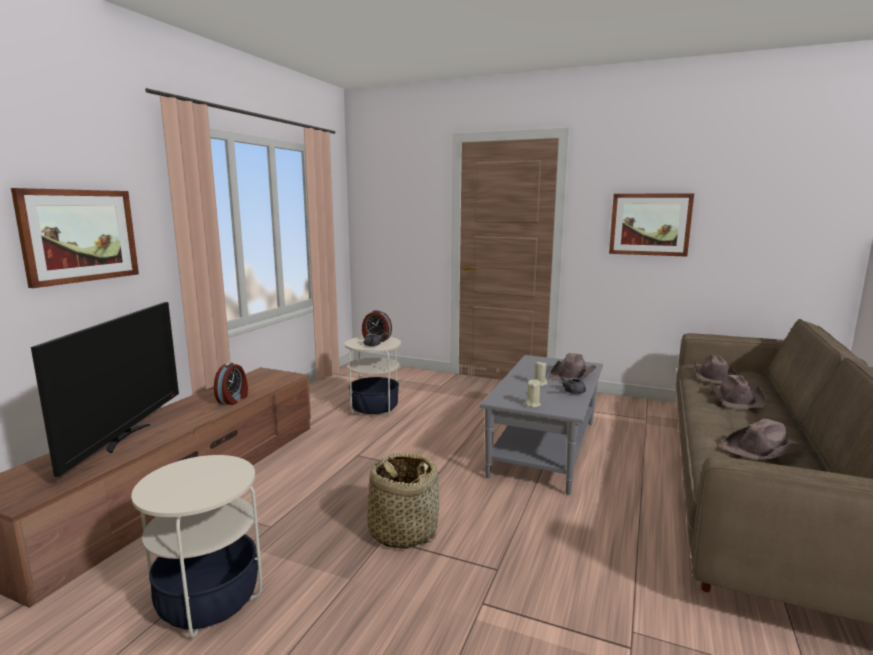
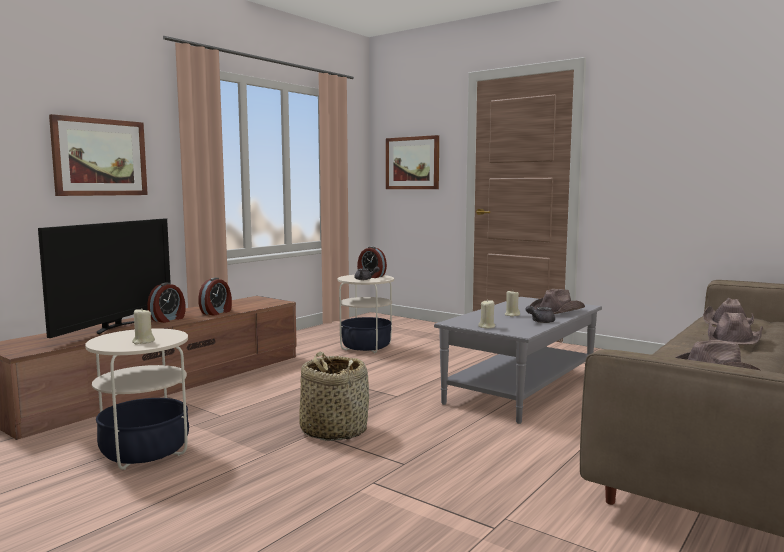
camera: 15 degrees right, 5 degrees down
(183, 417) = (168, 319): none -> alarm clock
(207, 486) = (143, 342): none -> beige candle
(650, 224) = (674, 157): picture -> picture (412, 163)

